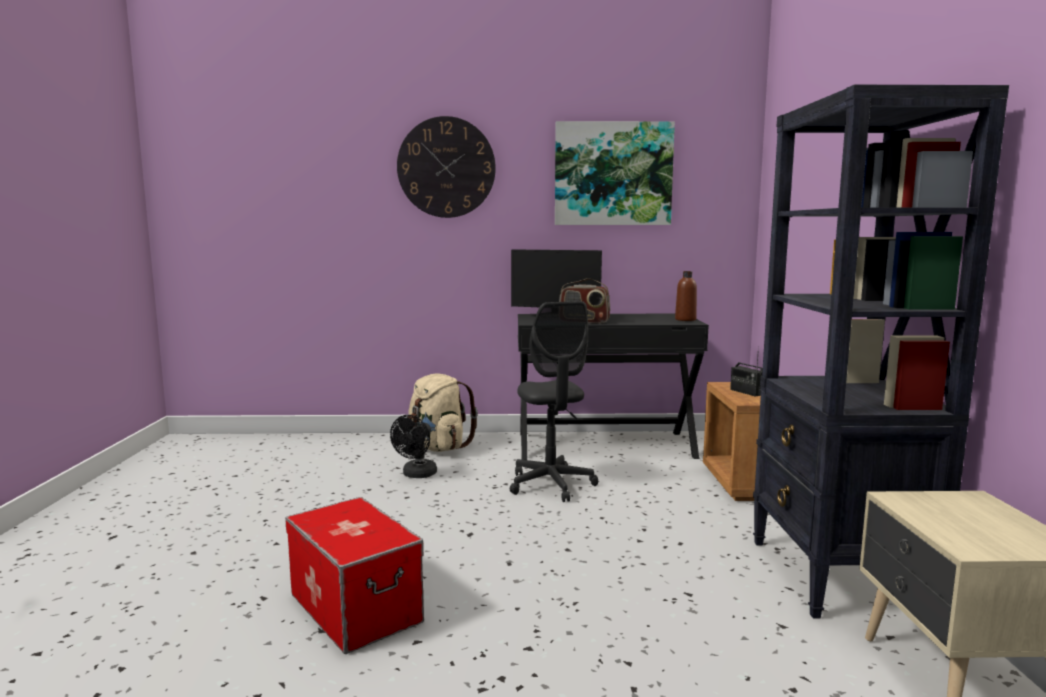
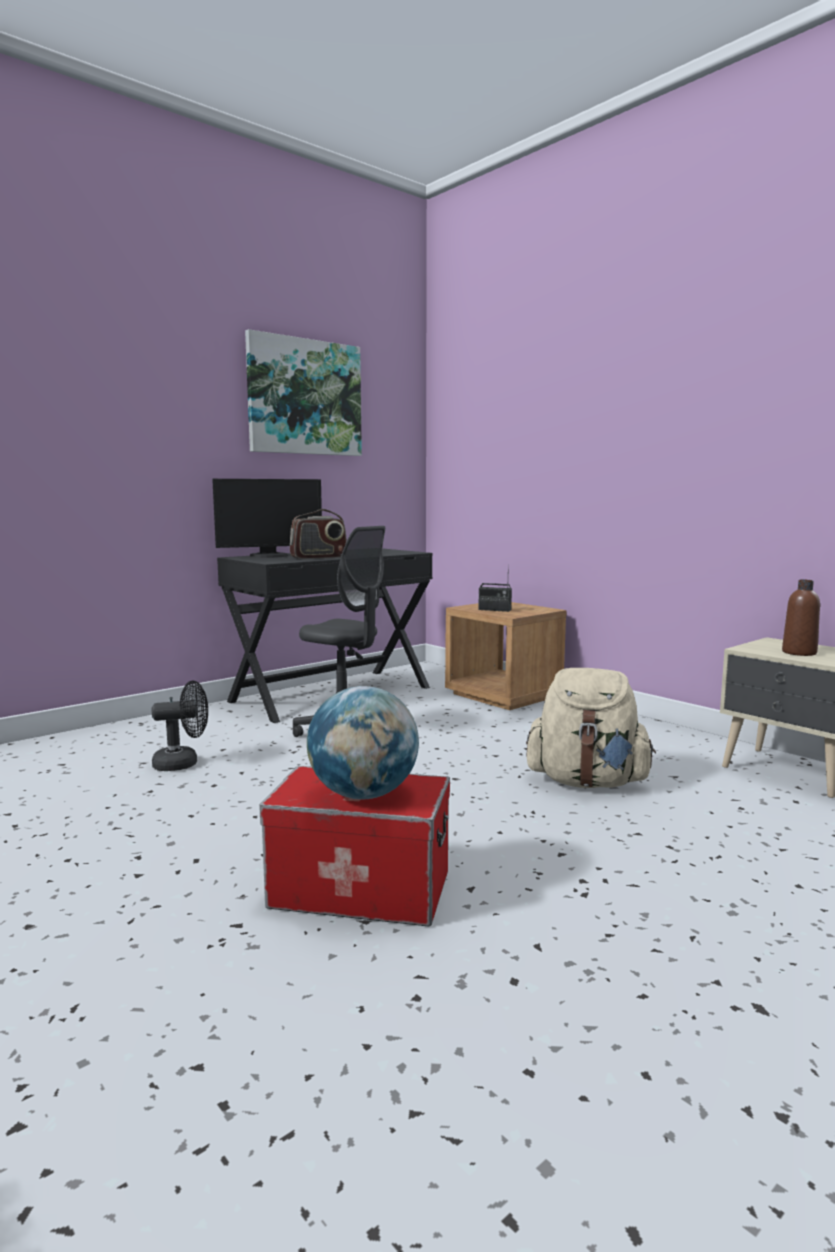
camera: 40 degrees left, 0 degrees up
(344, 532) = (363, 795): none -> globe
(417, 475) = (183, 763): black fan -> black fan turned 90 degrees counterclockwise
(438, 448) = (156, 733): beige backpack -> beige backpack (587, 782)
(446, 167) = (118, 370): wall clock -> none
(685, 319) = (399, 551): brown bottle -> brown bottle (799, 652)
(837, 577) = (650, 738): black bookcase -> none

